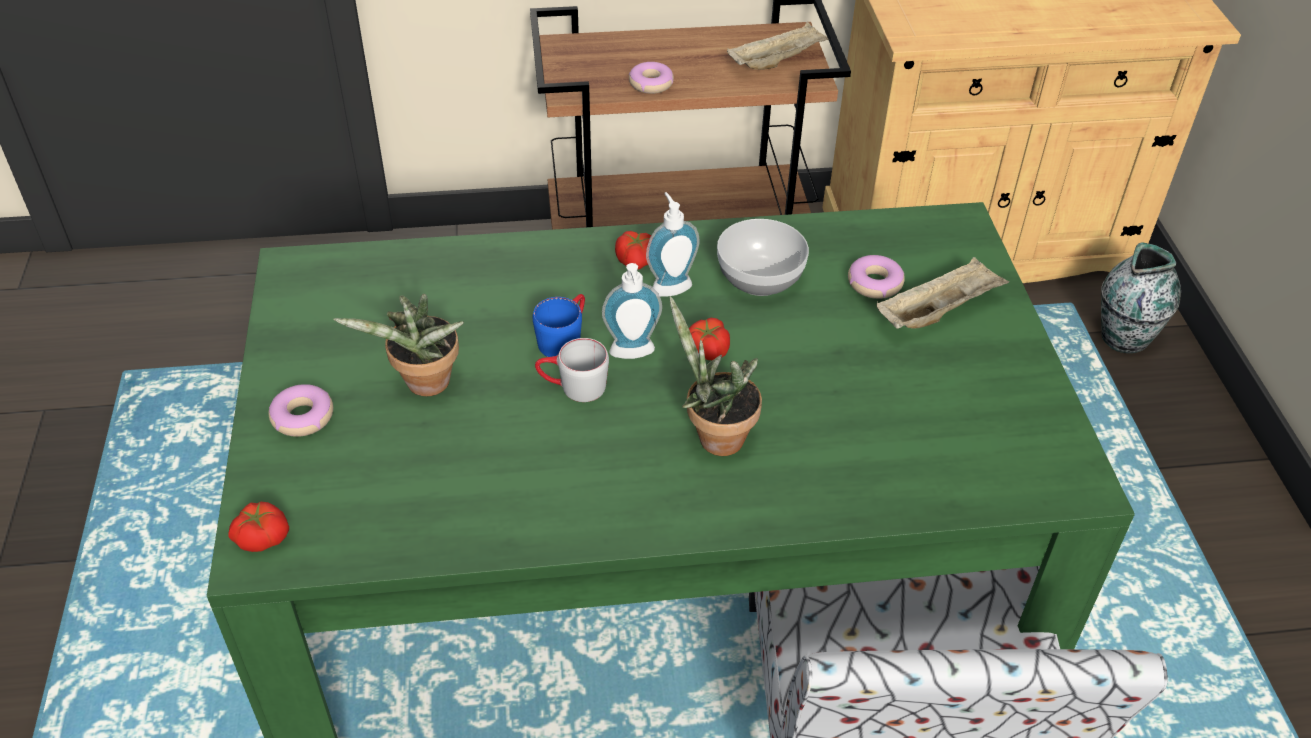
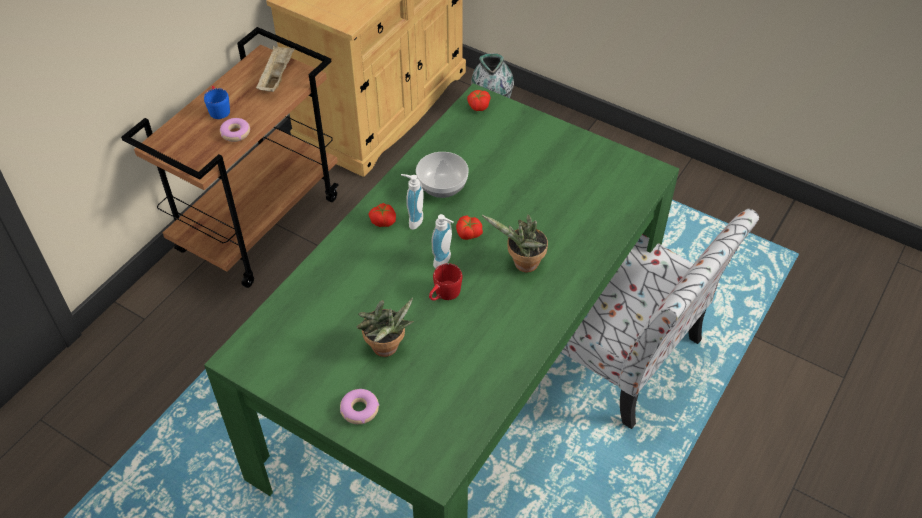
camera: 50 degrees left, 5 degrees up
(262, 536) = (426, 465): tomato -> tomato (478, 106)
(564, 338) = (408, 278): blue mug -> blue mug (218, 109)
(573, 387) = (444, 294): grey mug -> red mug
(874, 283) = (485, 152): donut -> none
(938, 311) = (523, 145): beige tray -> none

